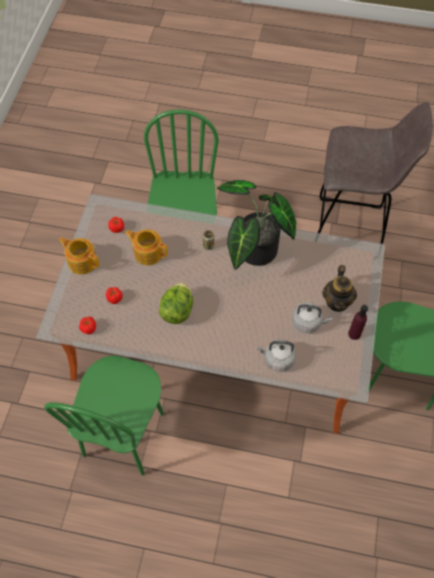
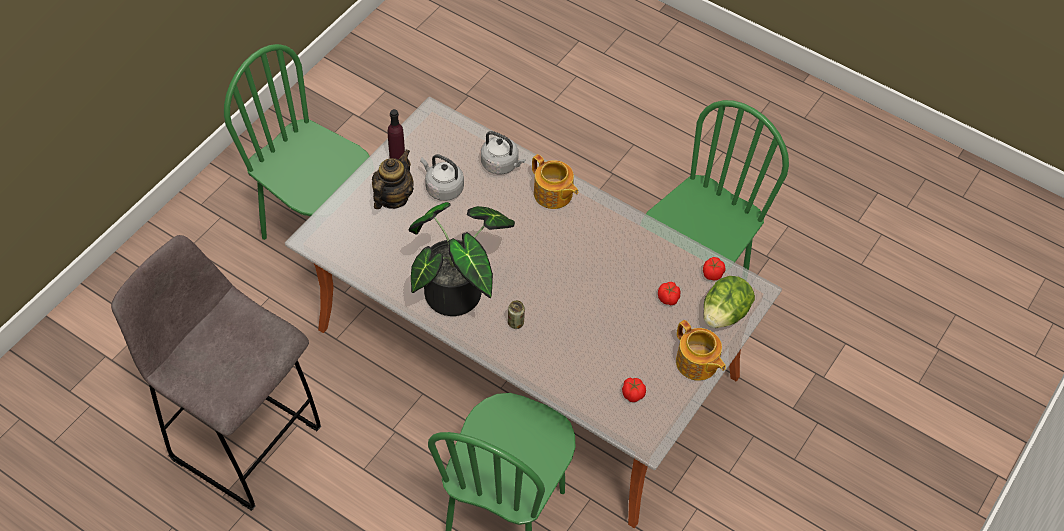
camera: 160 degrees left, 5 degrees down
(148, 252) = (602, 343): teapot -> teapot (553, 194)
(177, 311) = (594, 256): lettuce -> lettuce (724, 314)

